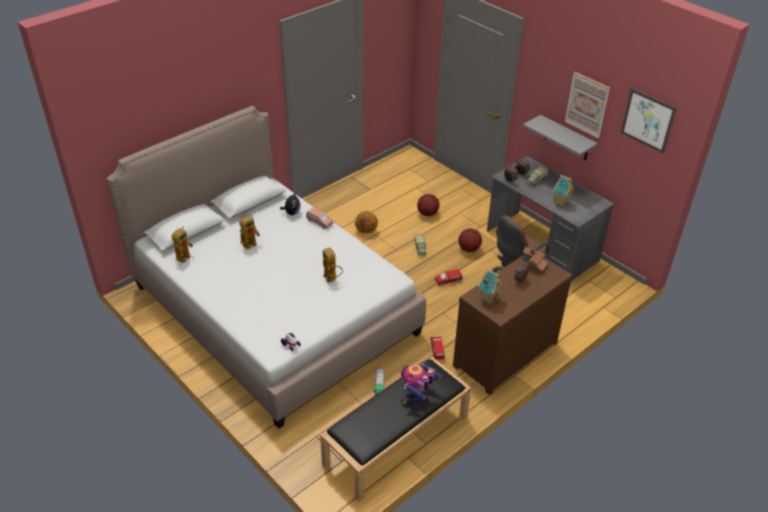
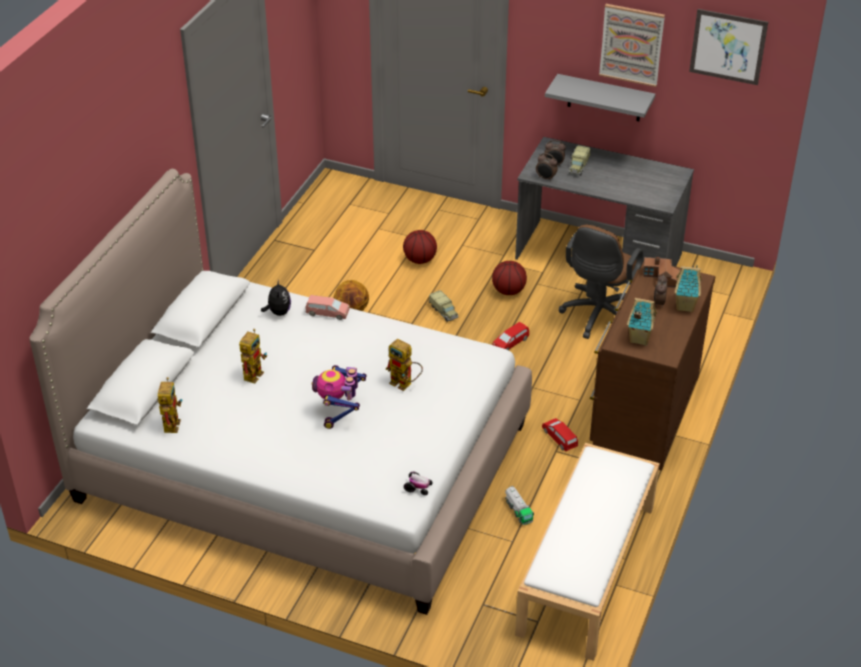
camera: 25 degrees left, 0 degrees up
(396, 441) = (587, 570): black bench -> white bench
(418, 395) = (607, 495): toy robot -> toy robot (340, 412)
(561, 202) = (630, 187): toy house -> toy house (686, 306)

